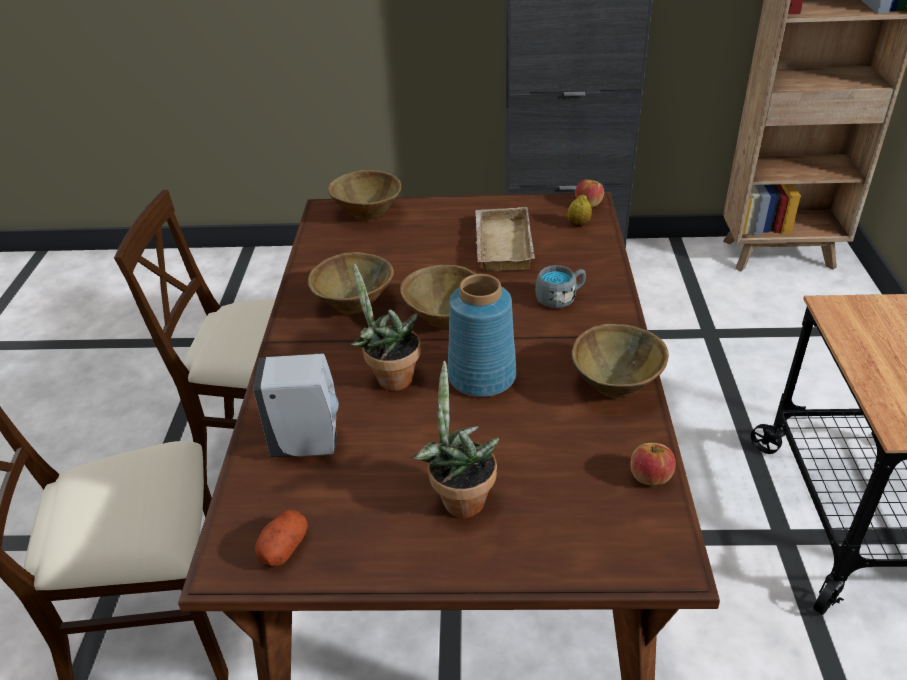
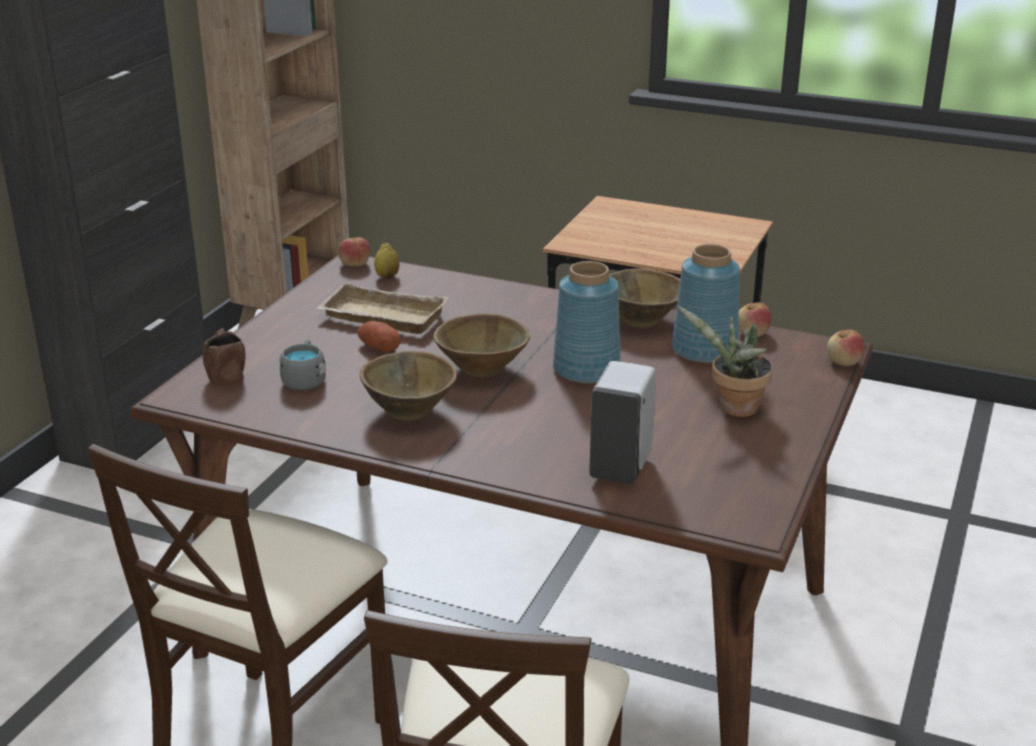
camera: 70 degrees left, 10 degrees down
(284, 547) = (748, 496): potato -> potato (379, 347)
(367, 213) = (225, 374): brown bowl -> brown mug
(390, 378) = (552, 411): potted plant -> none
(560, 298) = (501, 312): grey mug -> grey mug (305, 378)
(581, 446) = (704, 349): none -> blue vase
(636, 576) = (843, 362): none -> apple

